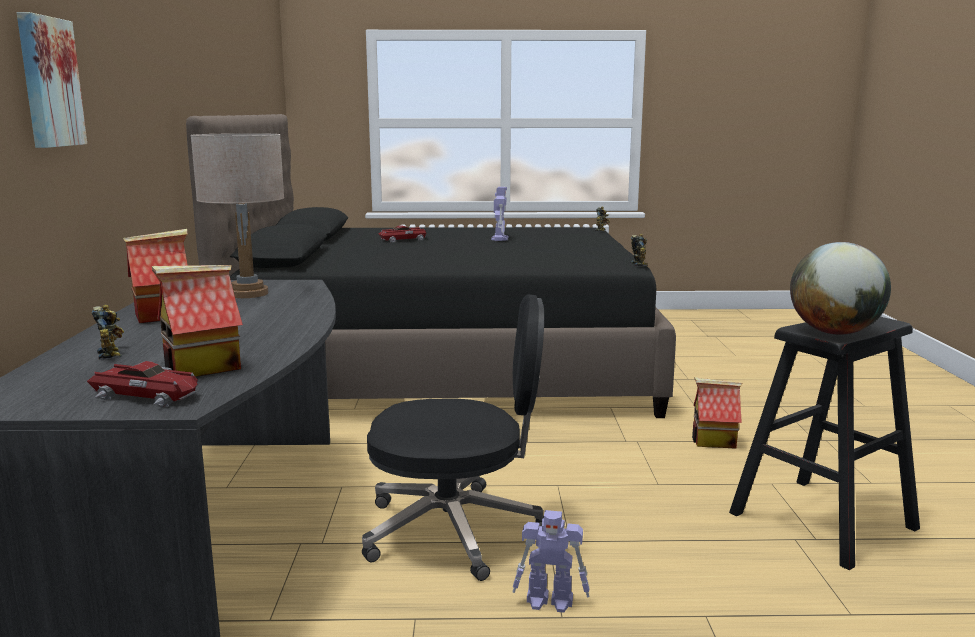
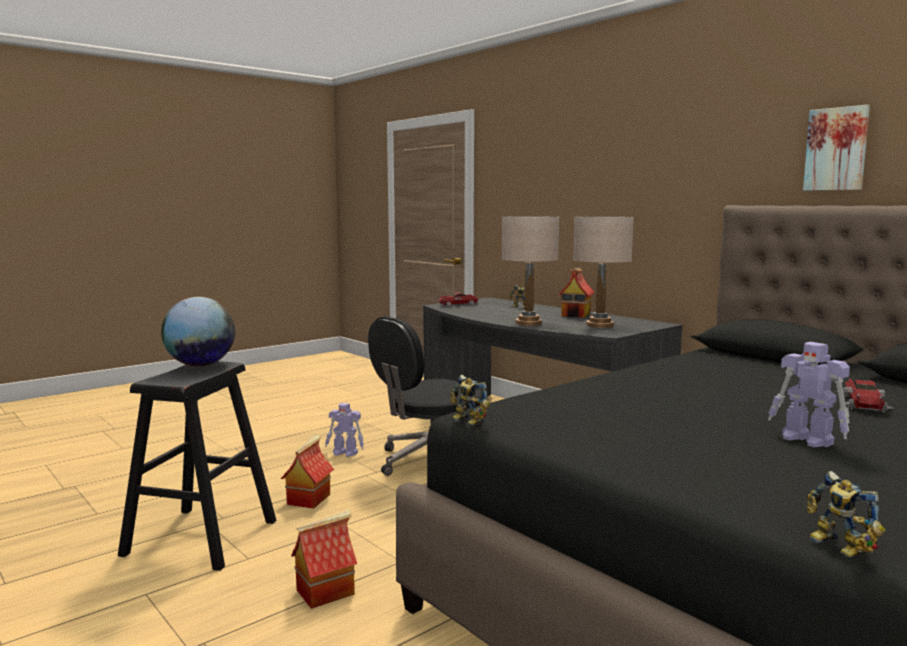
camera: 140 degrees right, 5 degrees down
(48, 82) = (580, 188): picture -> picture (836, 149)
(201, 368) = (472, 309): toy house -> toy house (308, 499)
(296, 313) = (528, 323): none -> beige table lamp
(551, 601) = (345, 453): toy robot -> toy robot turned 135 degrees counterclockwise

